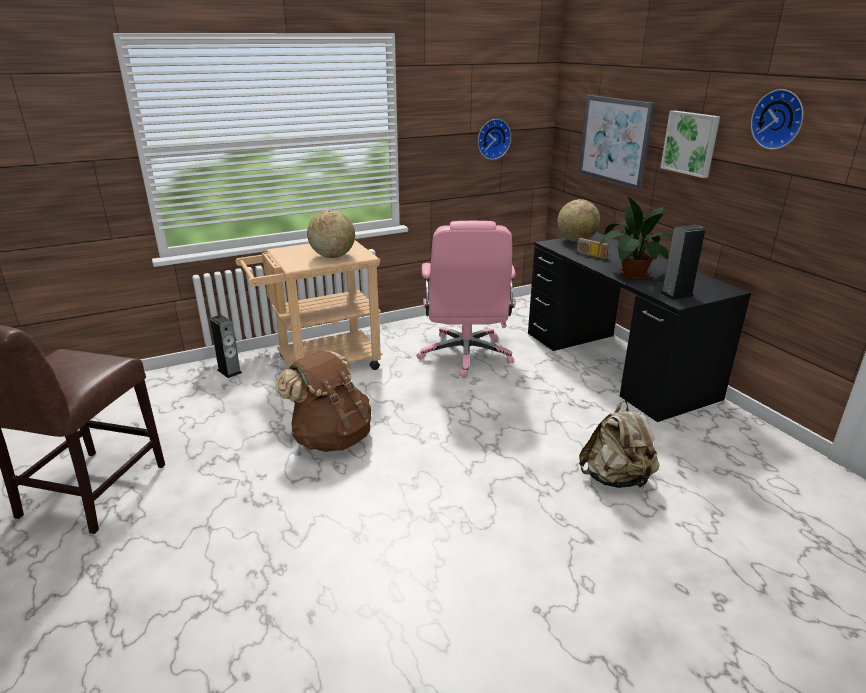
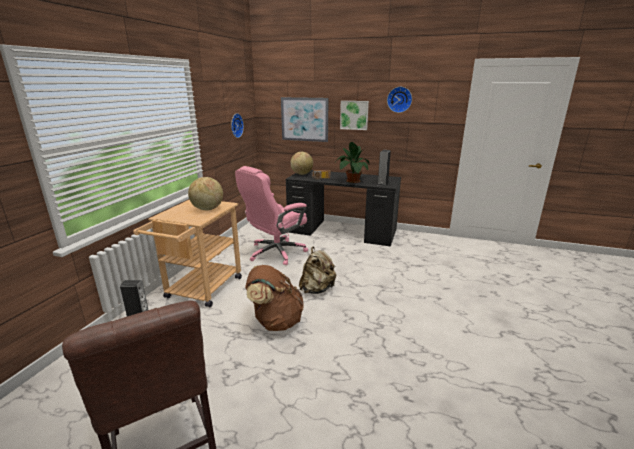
camera: 45 degrees left, 5 degrees down
(466, 355) = (275, 252): pink office chair -> pink office chair turned 90 degrees clockwise
(616, 479) = (411, 272): beige backpack -> beige backpack (317, 289)

